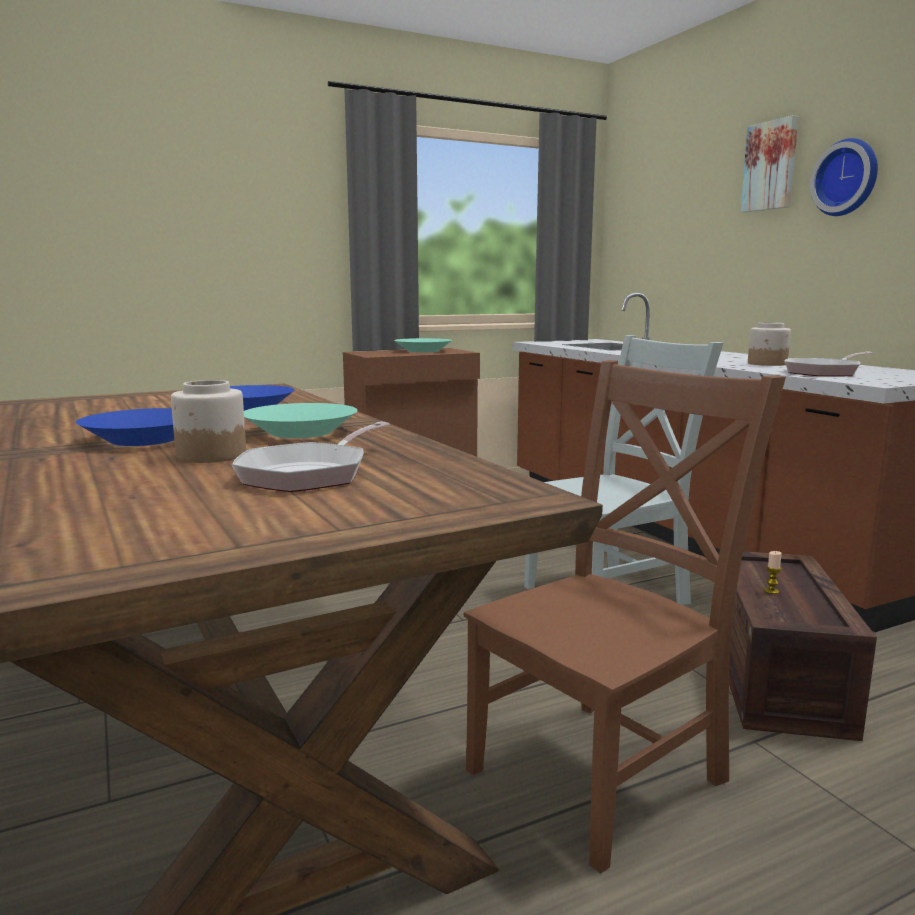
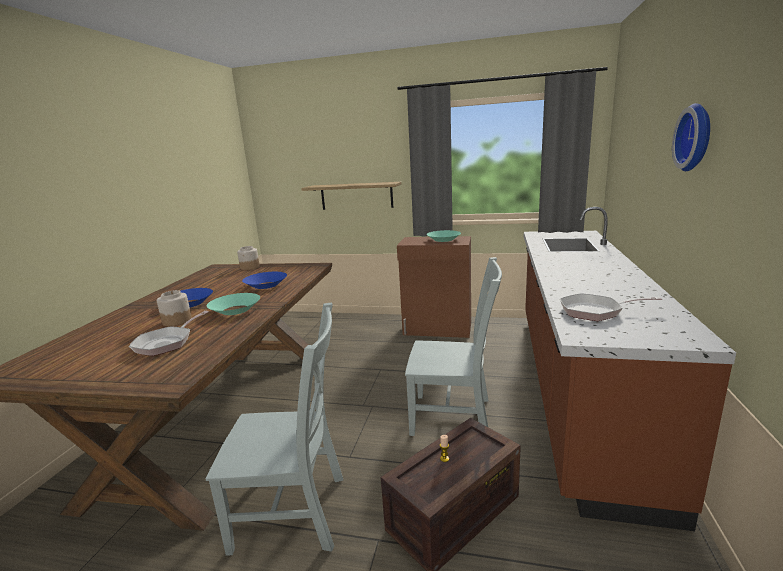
camera: 40 degrees right, 5 degrees up
(234, 276) = (356, 196): none -> shelf
(310, 474) = (167, 343): frying pan -> frying pan turned 45 degrees counterclockwise
(604, 771) = (295, 513): brown chair -> grey chair
(767, 364) = (596, 289): jar -> jar (249, 267)
(771, 166) = (667, 118): picture -> none

